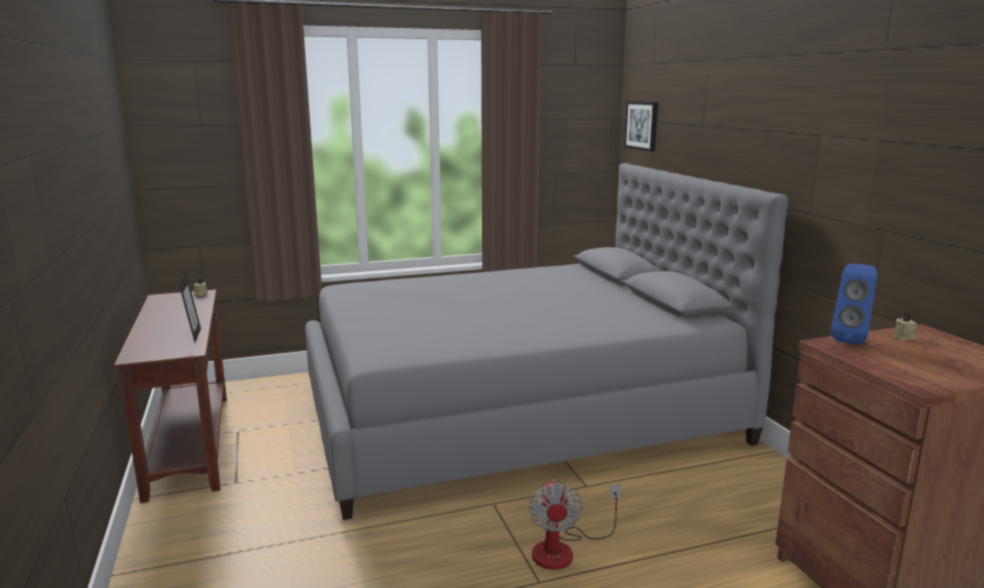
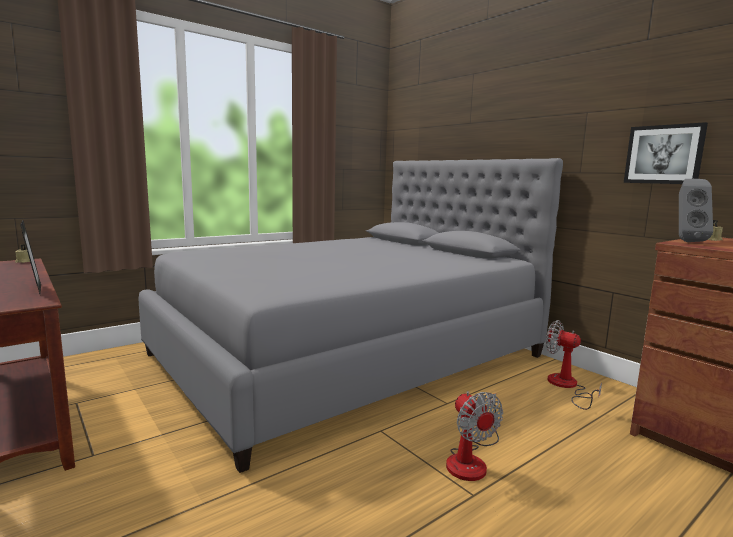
camera: 20 degrees left, 5 degrees down
(642, 125) = (409, 132): picture -> picture (664, 154)
(754, 489) = (566, 386): none -> fan
(850, 340) = (686, 241): blue speaker -> grey speaker

